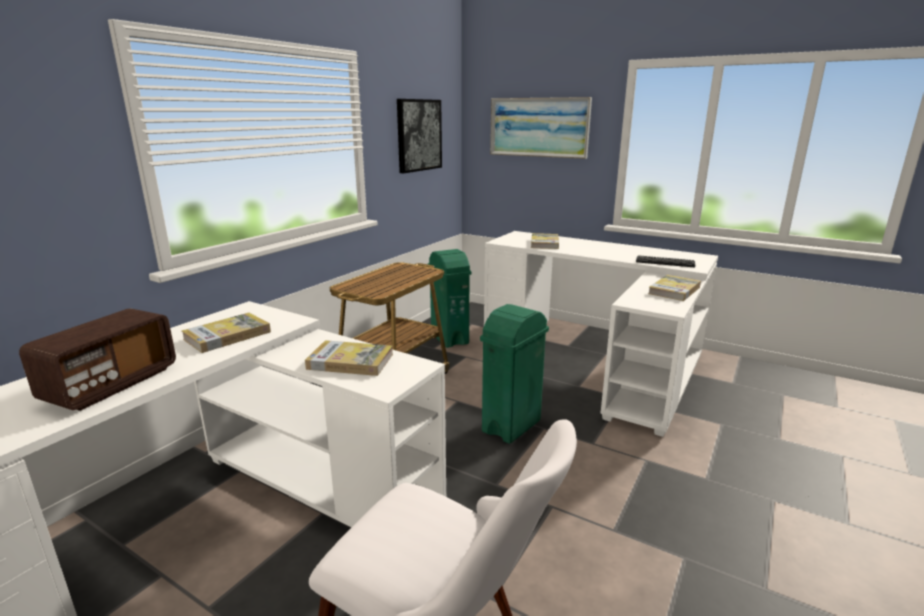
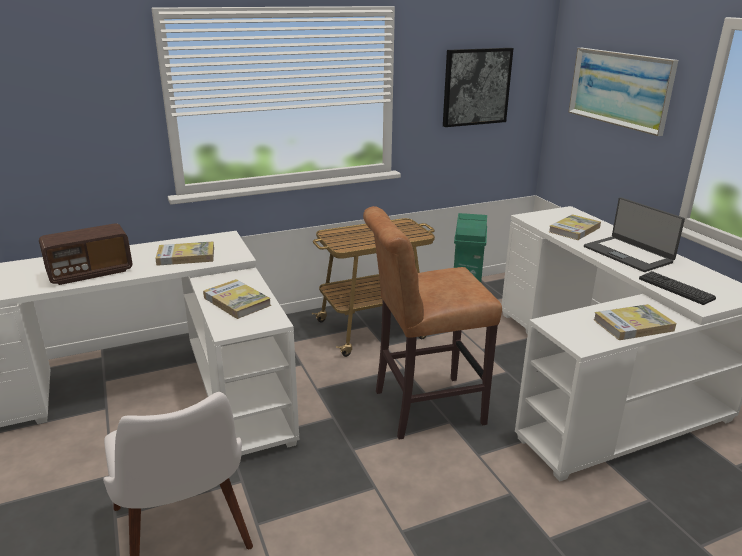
camera: 35 degrees right, 5 degrees up
(510, 426) = (422, 408): green trash can -> brown stool
(603, 250) = (628, 254): none -> laptop

